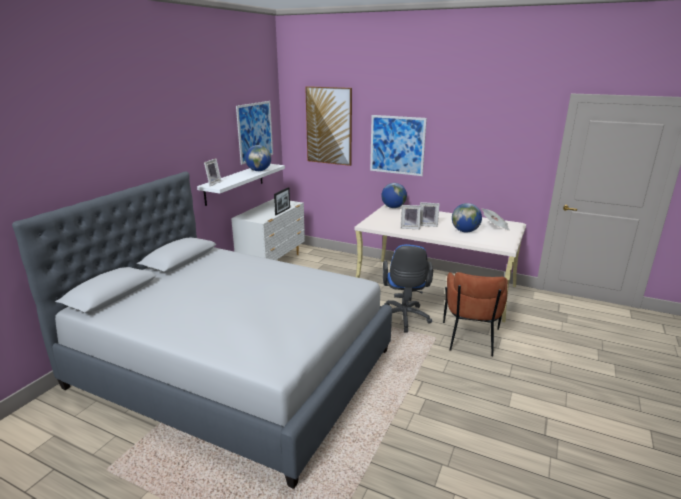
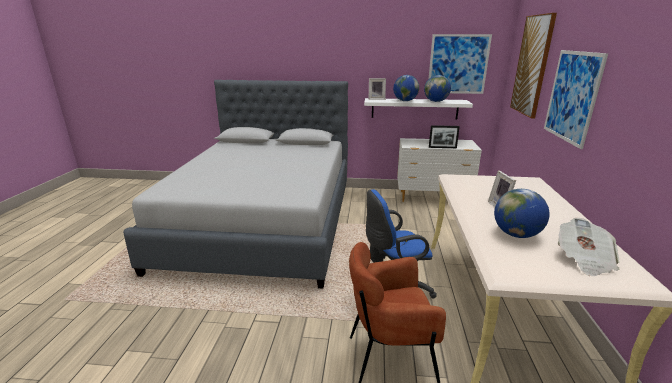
camera: 70 degrees right, 0 degrees up
(393, 207) = (532, 182): globe -> globe (405, 101)
(410, 227) = (472, 198): picture frame -> none

